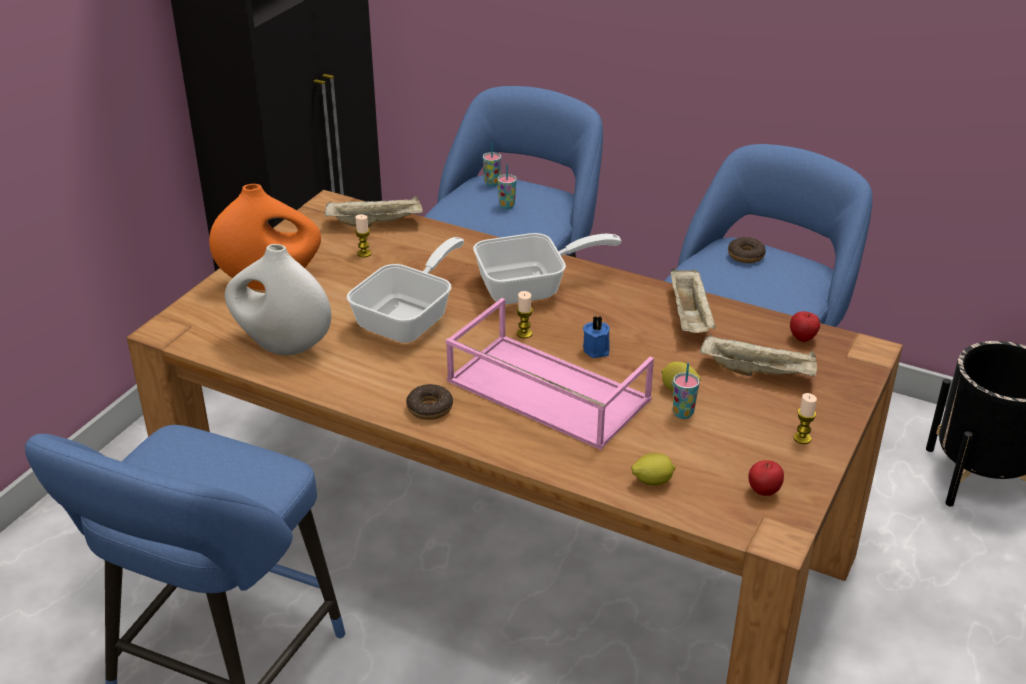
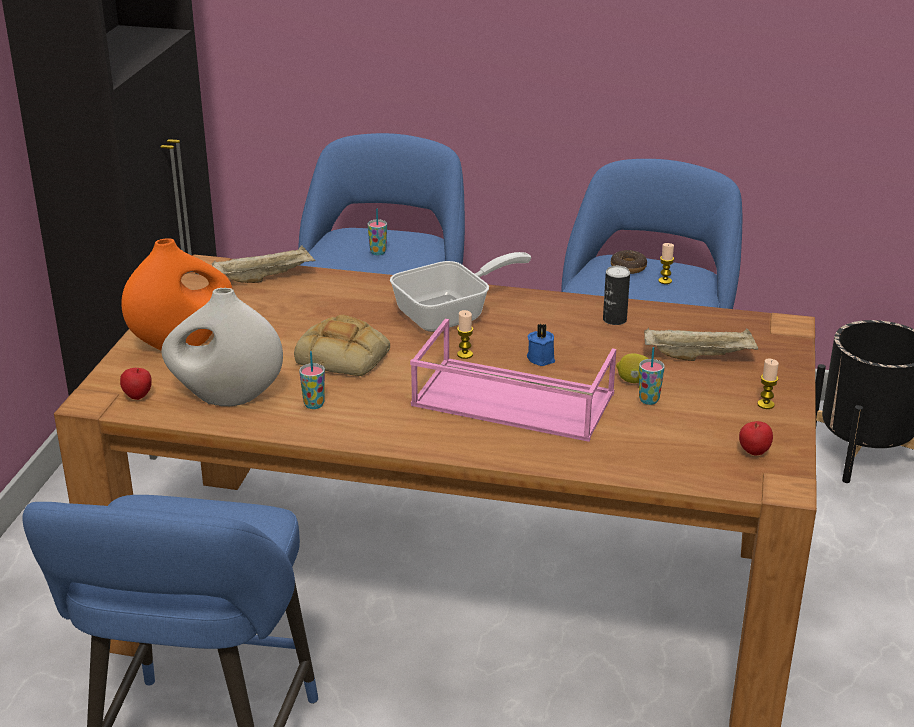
camera: 15 degrees left, 5 degrees down
(364, 253) = (267, 306): candle -> candle (665, 281)
(410, 318) = (345, 356): frying pan -> bread
(429, 408) = (406, 431): donut -> none
(492, 183) = (353, 234): cup -> cup (314, 405)
(652, 481) = (649, 460): lemon -> none
(690, 317) = (614, 320): beige tray -> can
(803, 339) = (725, 324): apple -> apple (138, 397)

